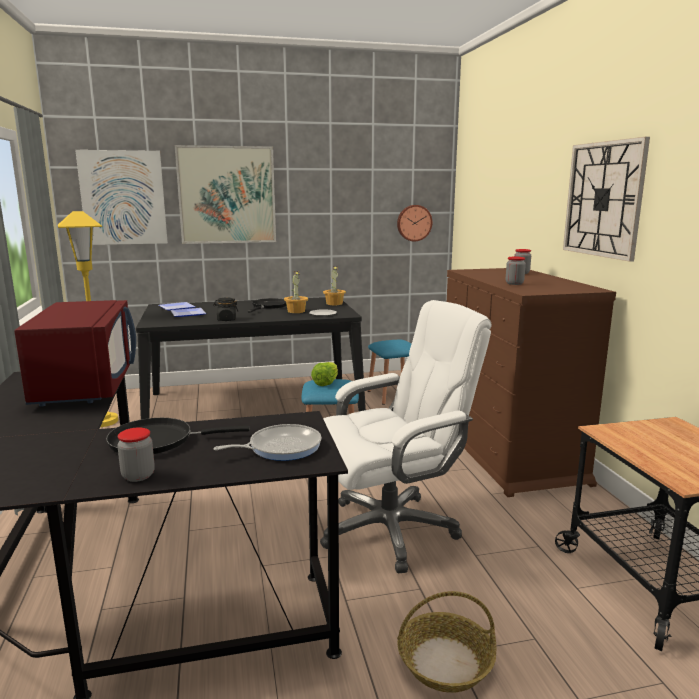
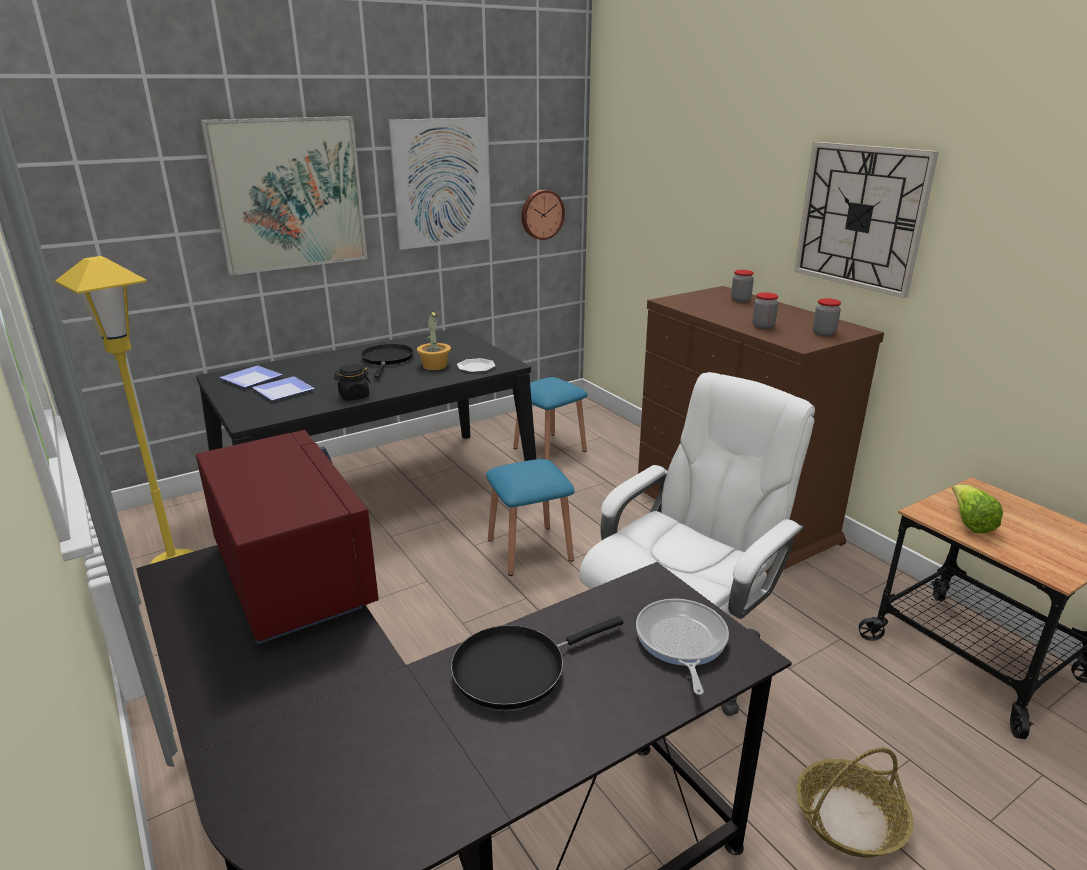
camera: 20 degrees left, 10 degrees up
(123, 198) = (124, 211): picture -> picture (442, 183)
(138, 476) = (561, 743): jar -> jar (824, 333)
(281, 447) = (681, 642): frying pan -> frying pan turned 45 degrees counterclockwise
(326, 383) = (524, 471): lettuce -> lettuce (969, 523)
(334, 303) = (470, 343): potted plant -> none

